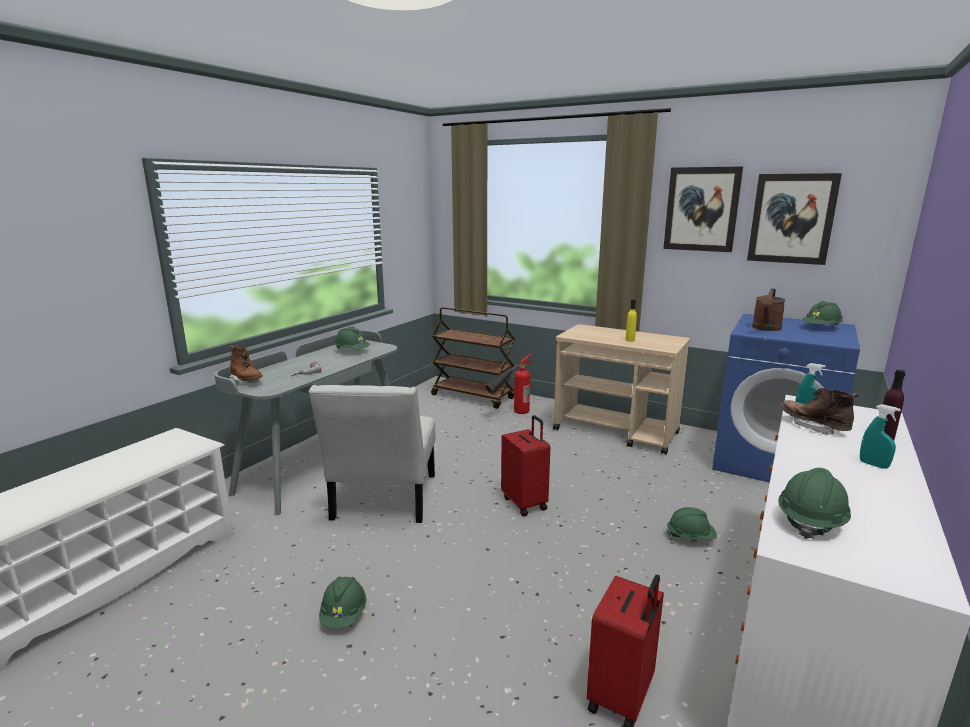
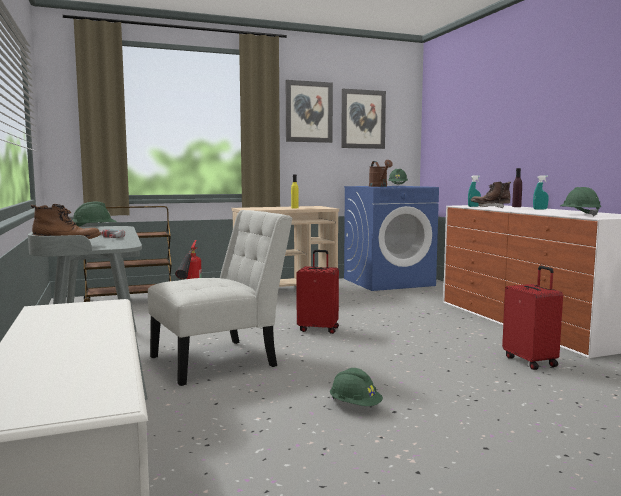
camera: 50 degrees left, 10 degrees down
(383, 500) = (220, 360): white chair -> white chair turned 75 degrees counterclockwise
(690, 537) = (425, 313): green hard hat -> none

